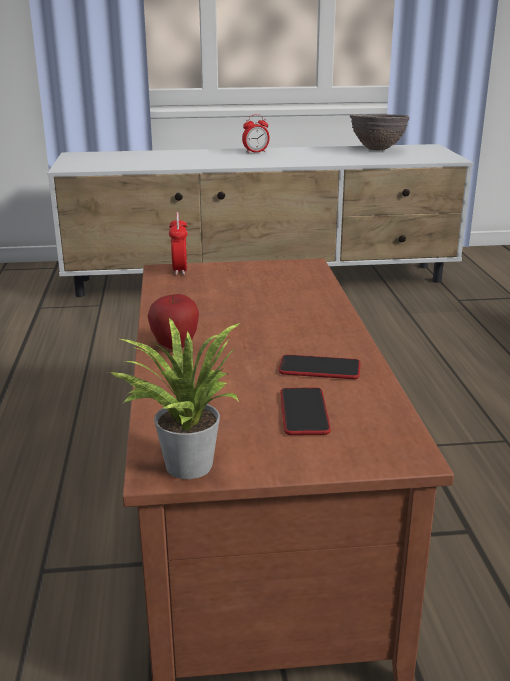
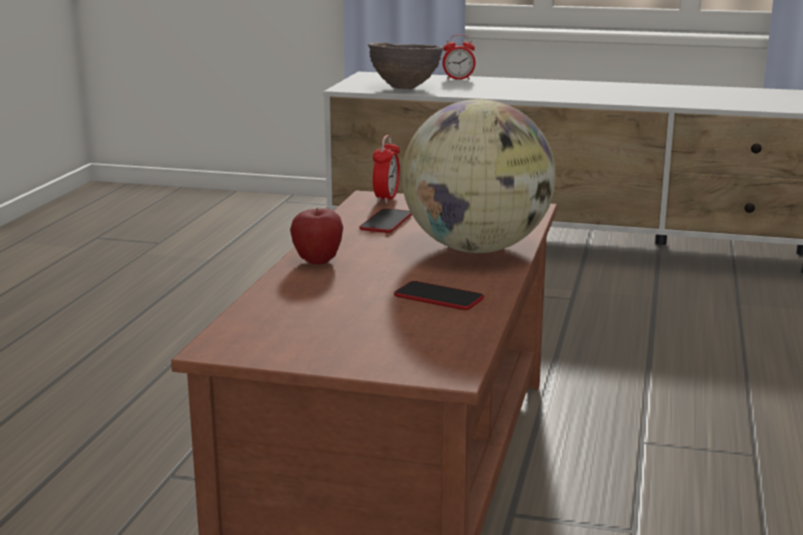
camera: 20 degrees right, 5 degrees down
(184, 463) = (240, 346): potted plant -> none
(255, 152) = (580, 85): alarm clock -> alarm clock (458, 79)
(304, 311) = (477, 249): none -> globe
(304, 412) = (385, 328): phone -> phone (386, 222)
(377, 150) = (741, 93): brown bowl -> brown bowl (405, 88)

